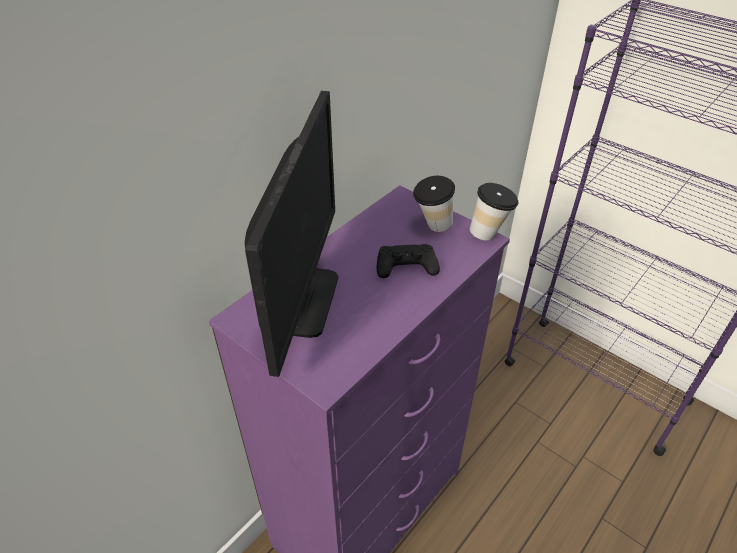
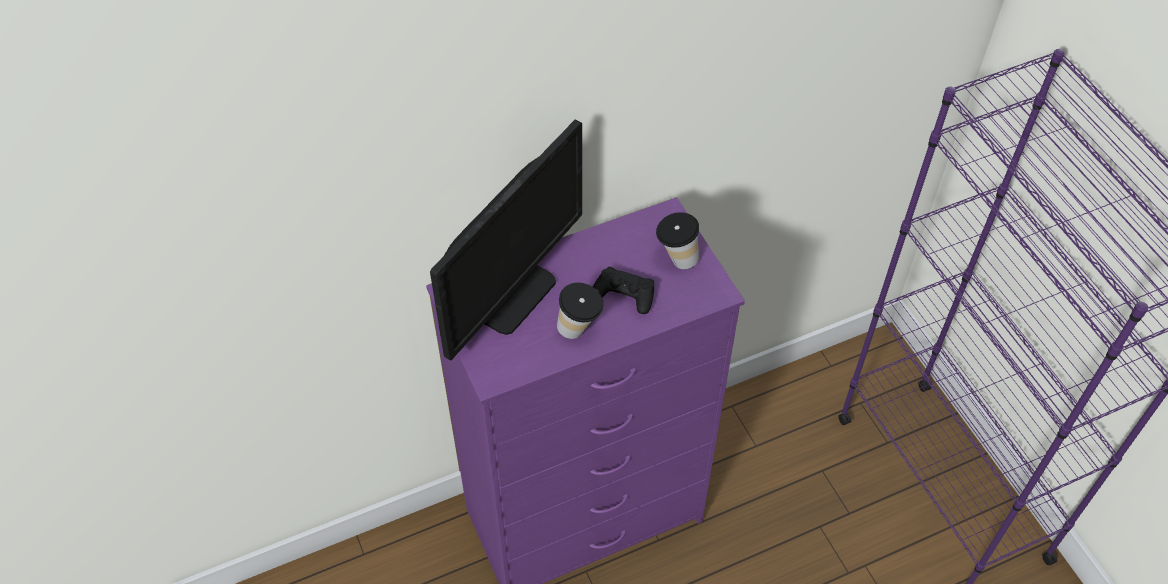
camera: 25 degrees right, 10 degrees up
(489, 233) = (728, 288): cup -> cup (579, 330)

